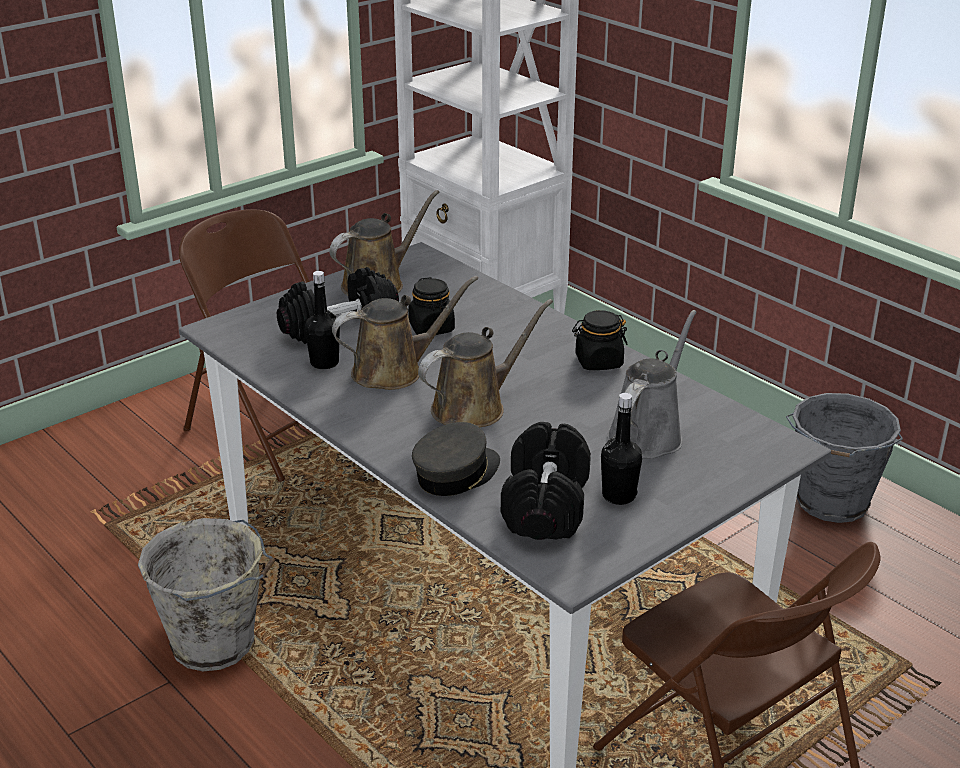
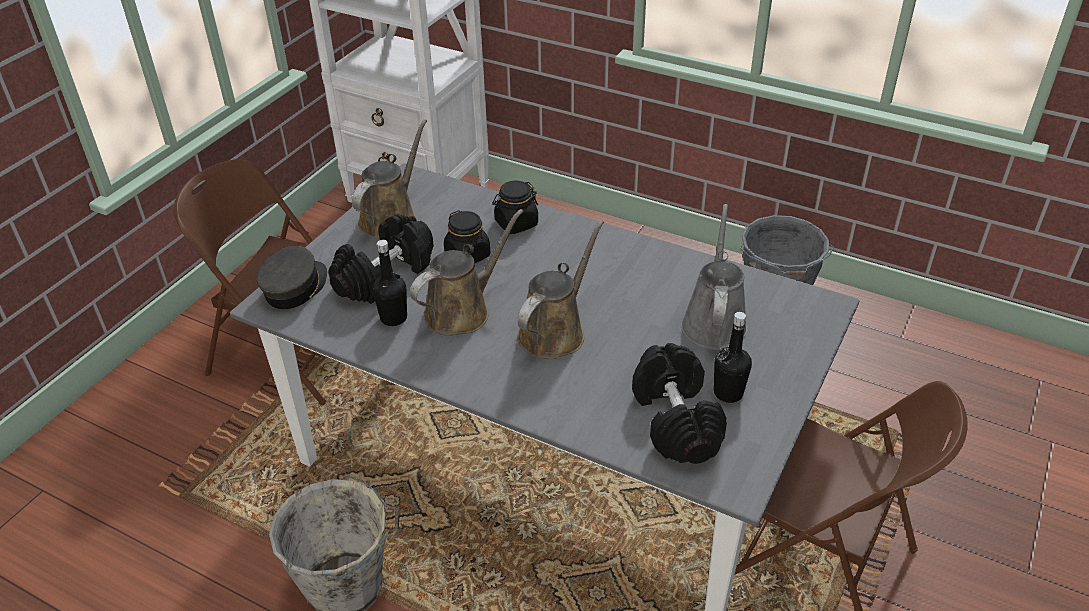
camera: 20 degrees left, 10 degrees up
(456, 473) = (582, 408): grey cap -> grey cap (295, 287)
(598, 362) = (630, 257): black jar -> black jar (516, 223)

